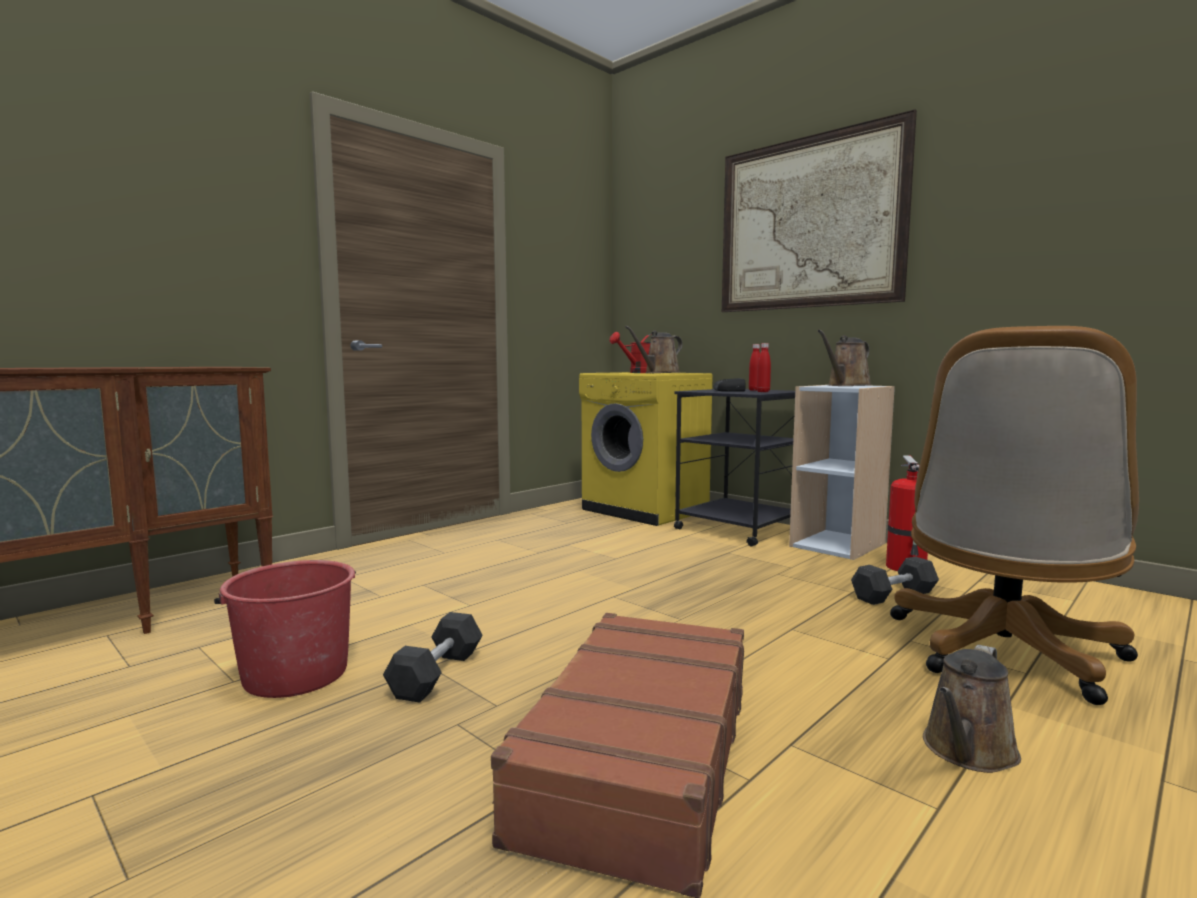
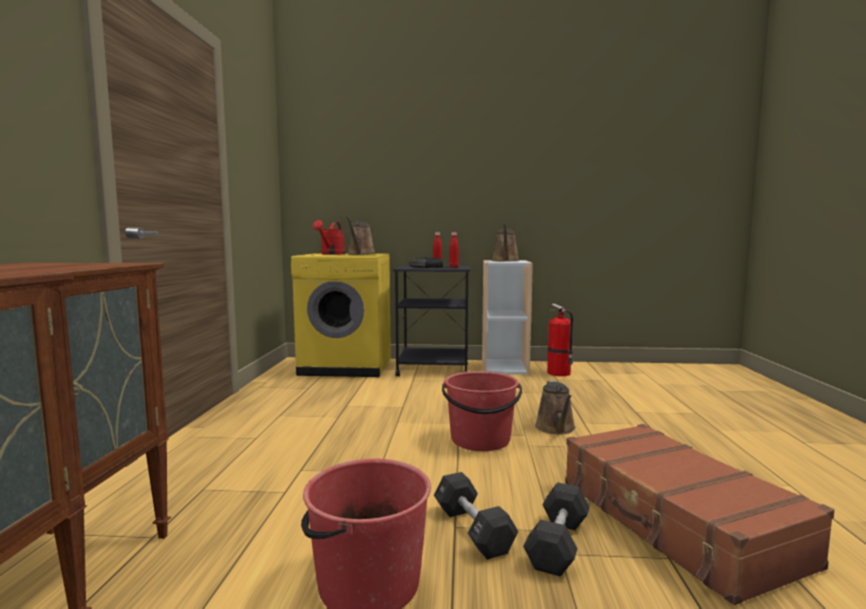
camera: 40 degrees left, 0 degrees up
(619, 609) = (480, 440): none -> red bucket
(808, 223) = (462, 148): picture -> none
(894, 595) = (584, 390): grey dumbbell -> grey dumbbell (558, 544)
(967, 752) = (749, 456): brown watering can -> brown watering can (556, 428)
(1004, 656) = (676, 408): office chair -> none

